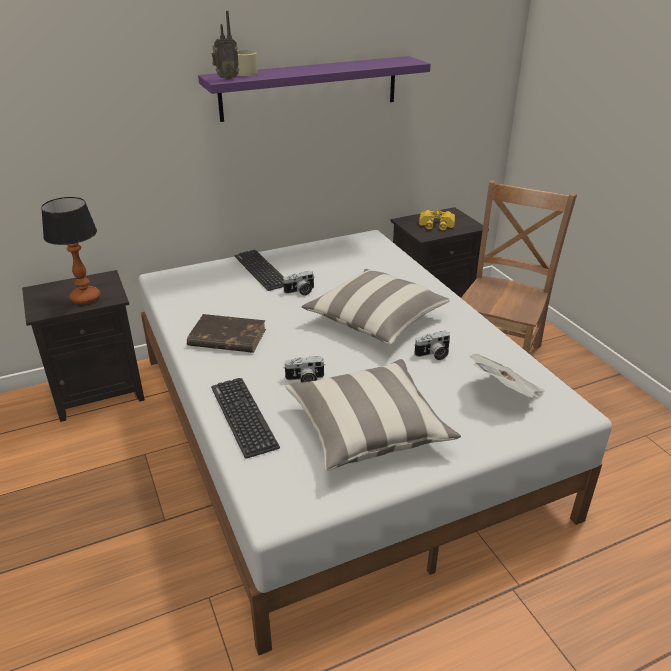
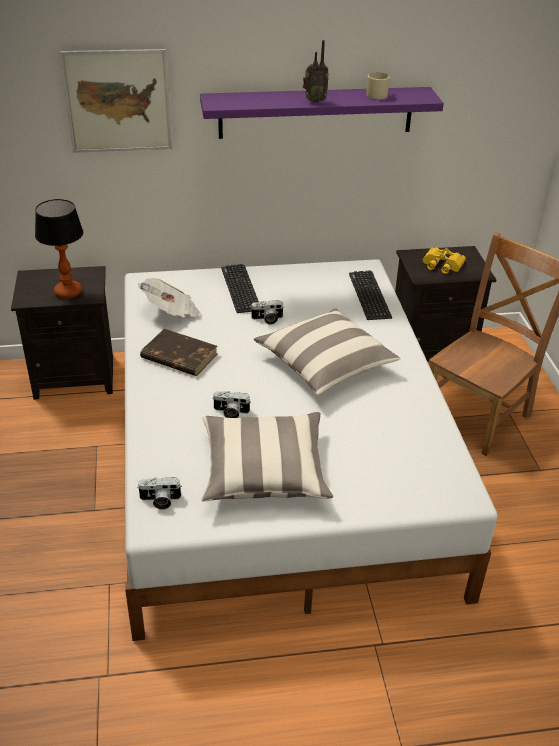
camera: 15 degrees right, 5 degrees up
(114, 88) = (118, 101): none -> picture
(226, 78) = (222, 103): radio -> radio (314, 101)
(243, 416) = (162, 436): keyboard -> keyboard (369, 295)
(248, 73) = (248, 97): beige mug -> beige mug (378, 94)
(433, 354) = (362, 411): camera -> camera (160, 500)
(505, 393) = (409, 464): newspaper -> newspaper (172, 312)

